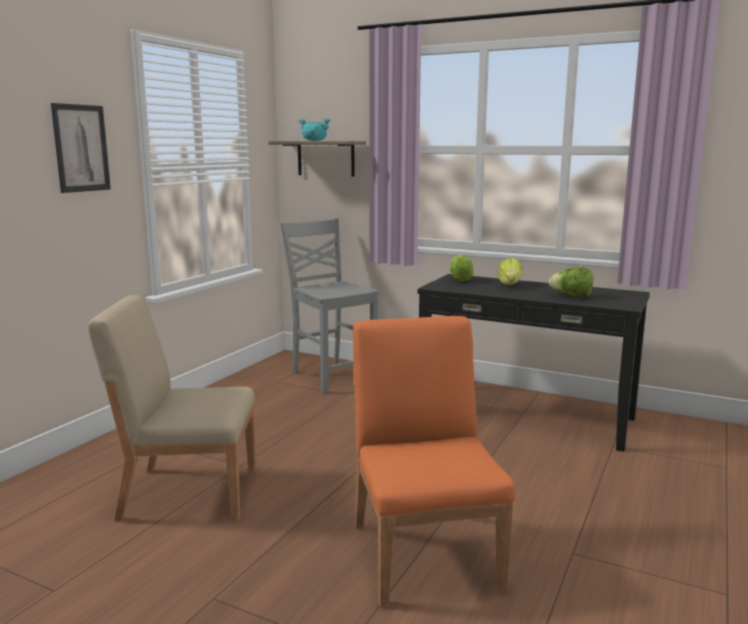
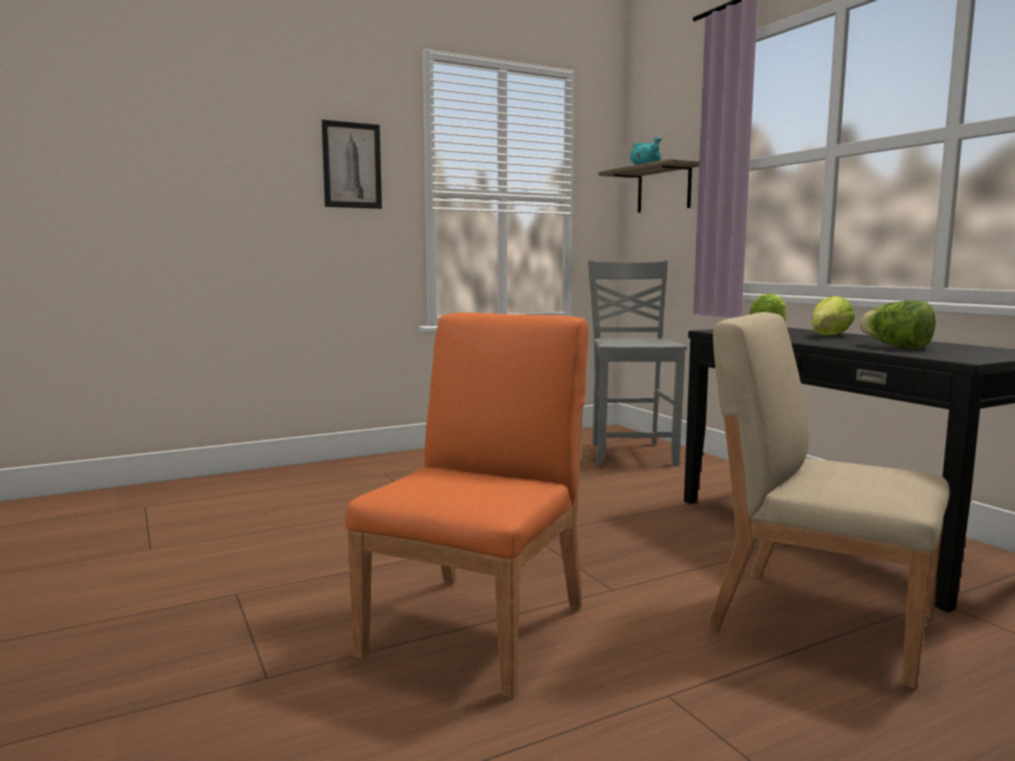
camera: 35 degrees right, 5 degrees down
(188, 492) = (346, 512): beige chair -> beige chair (817, 620)

